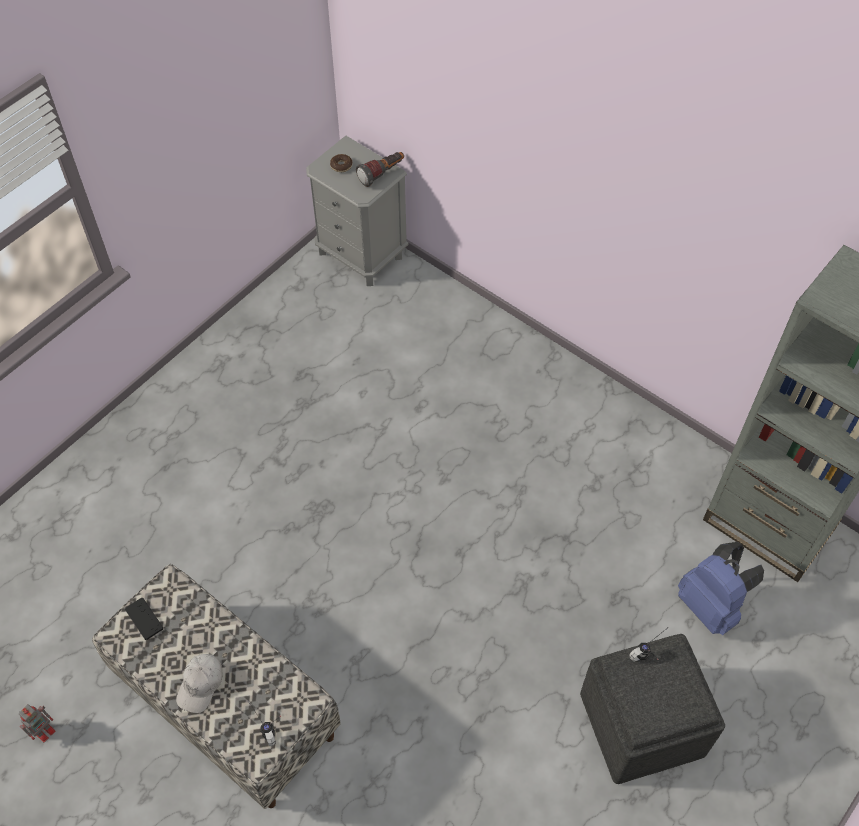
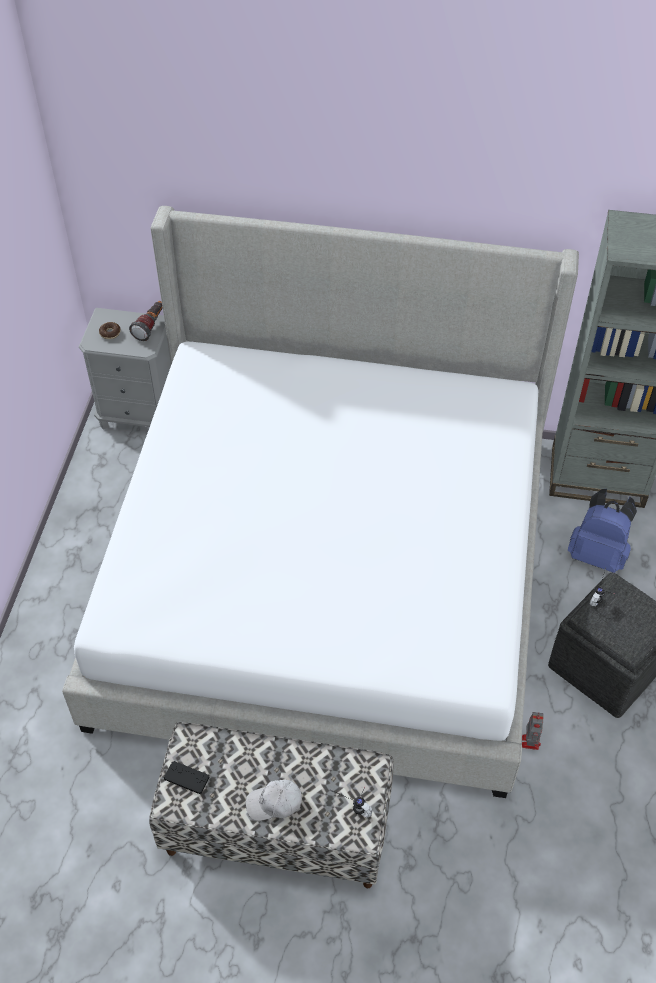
camera: 30 degrees left, 5 degrees down
(44, 730) = (126, 939): toy robot -> toy robot (530, 741)
(201, 685) = (274, 803): white cap -> white cap turned 90 degrees clockwise
(429, 491) = (328, 574): none -> bed

